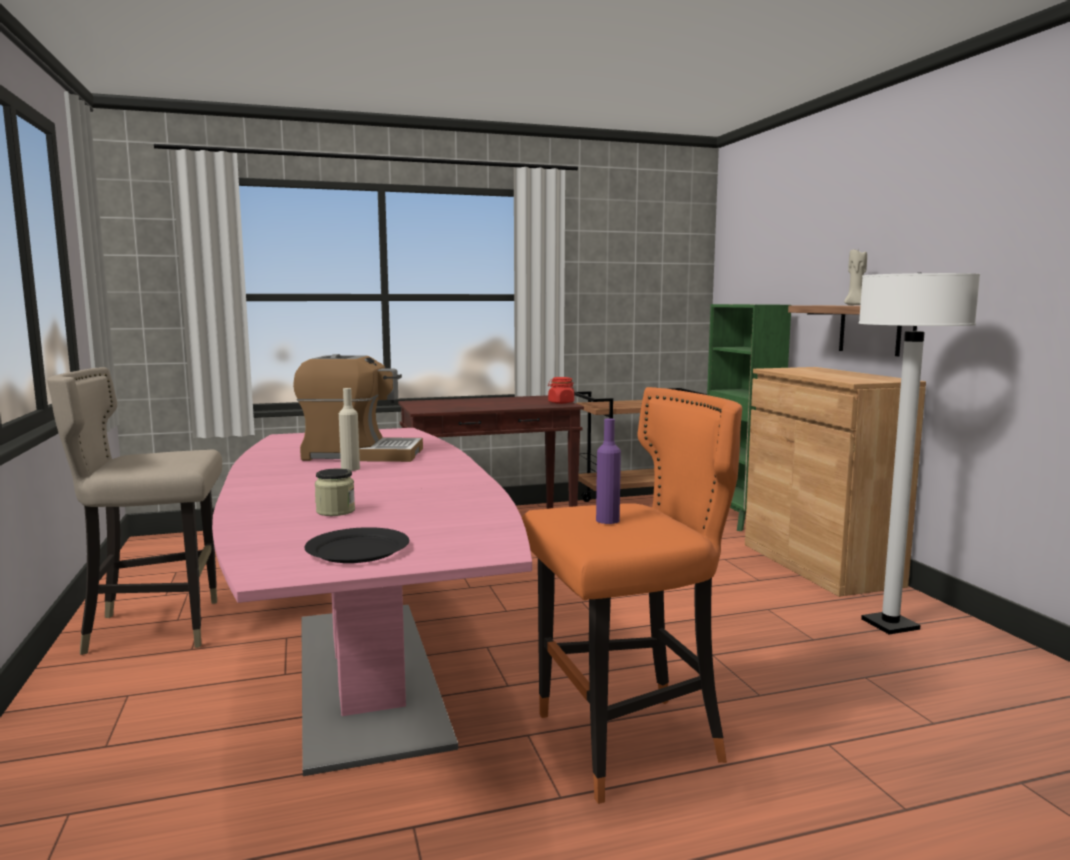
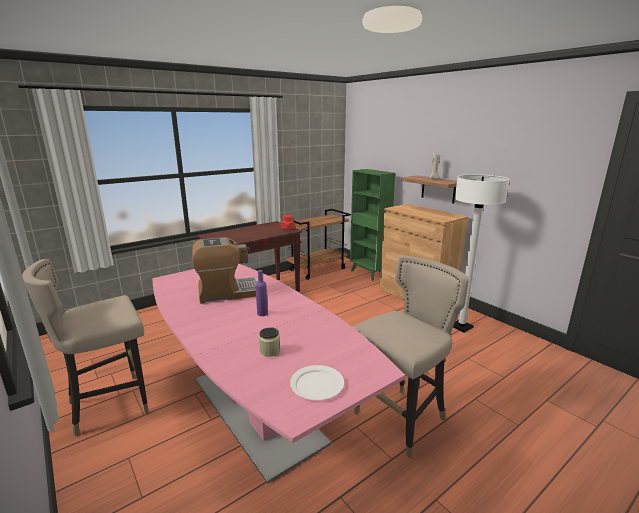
camera: 20 degrees left, 10 degrees up
(350, 469) = (236, 307): beige bottle -> none
(358, 550) = (317, 384): black plate -> white plate
(607, 520) = (401, 330): purple bottle -> purple bottle (262, 313)
(627, 743) = (400, 420): orange stool -> beige stool

